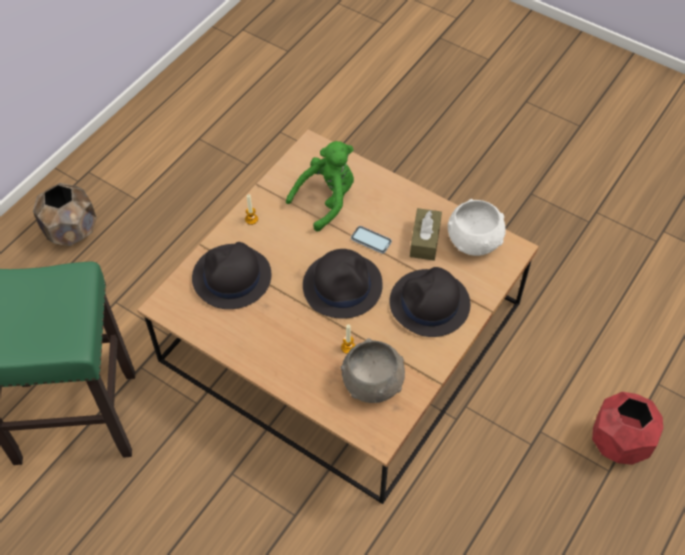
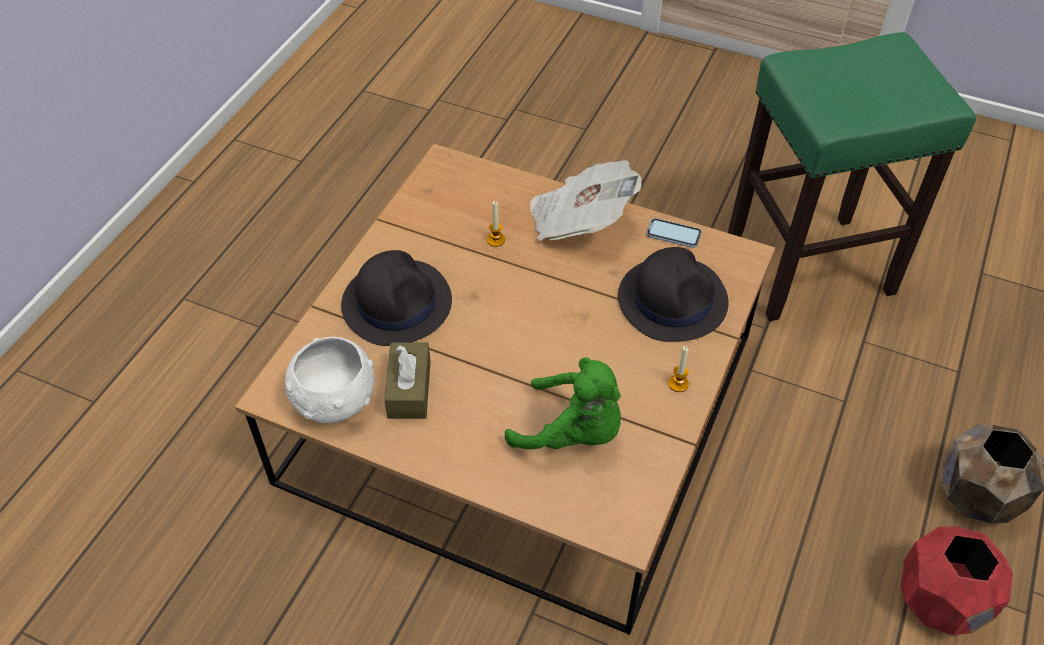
camera: 170 degrees right, 5 degrees down
(277, 355) = (579, 221): none -> newspaper
(326, 200) = (573, 432): green plush toy -> green plush toy turned 105 degrees counterclockwise
(343, 285) = (518, 310): black hat -> none
(371, 240) = (490, 377): phone -> phone (673, 234)
(373, 382) = (459, 210): grey bowl -> none
(618, 442) = (165, 328): red planter -> red planter (941, 600)

